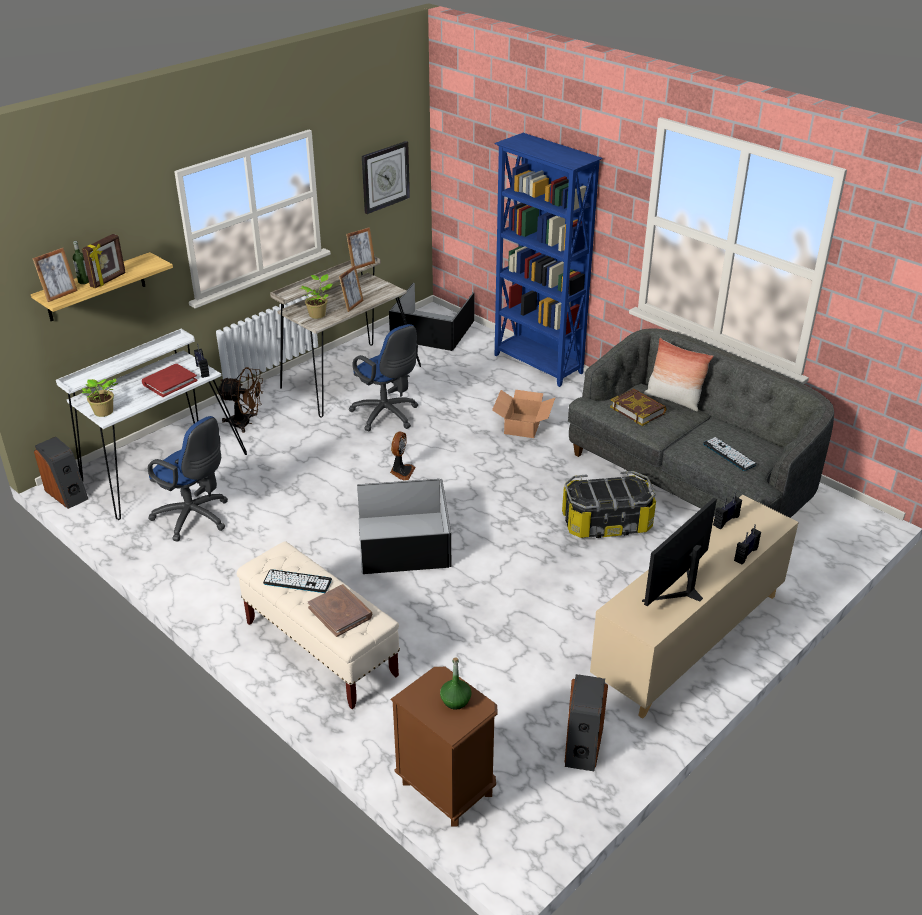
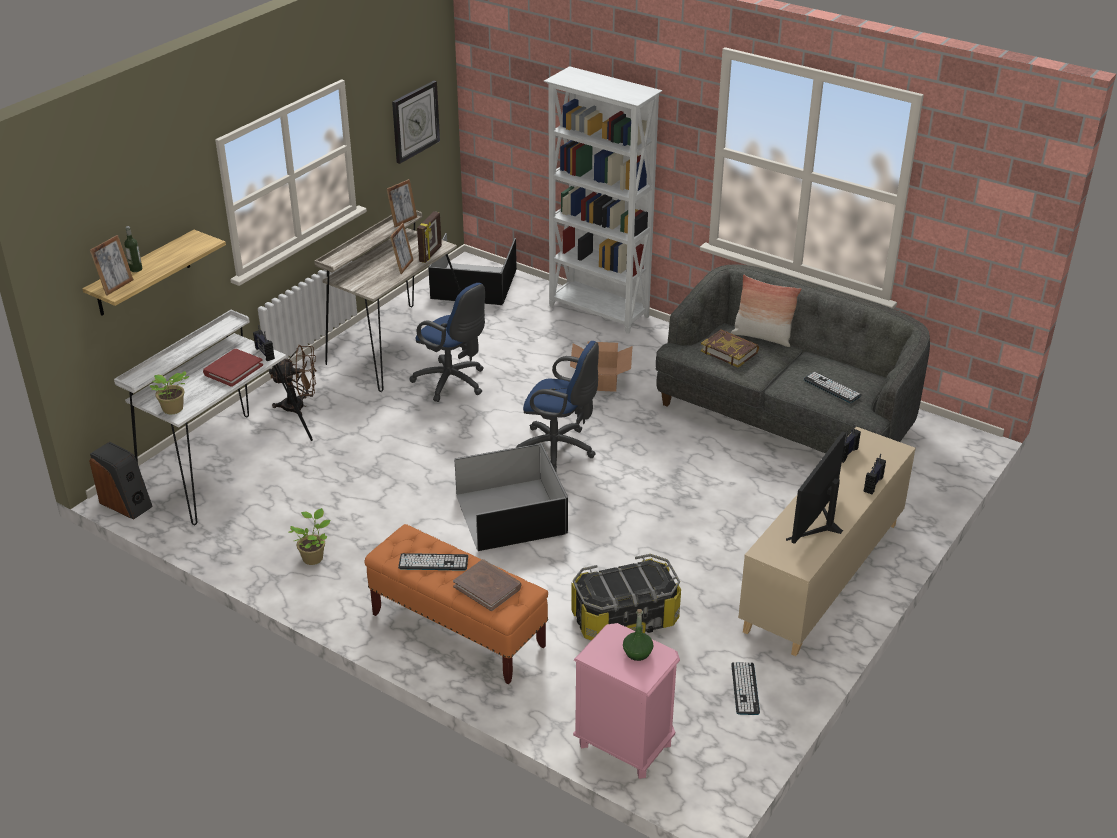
camera: 10 degrees left, 0 degrees up
(108, 280) = (163, 265): picture frame -> picture frame (431, 254)
(195, 518) = (279, 514): blue office chair -> blue office chair (559, 450)
(318, 314) = (369, 280): potted plant -> potted plant (313, 557)
(320, 649) = (457, 630): beige bench -> orange bench
(401, 471) = (486, 441): fan -> none
(446, 788) = (624, 745): brown nightstand -> pink nightstand
(538, 364) = (599, 312): blue bookcase -> white bookcase
(582, 746) = (745, 688): speaker -> keyboard
(606, 523) = (713, 471): storage box -> storage box (624, 618)

